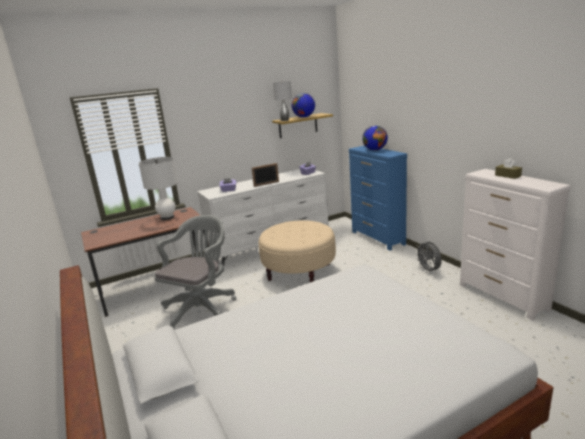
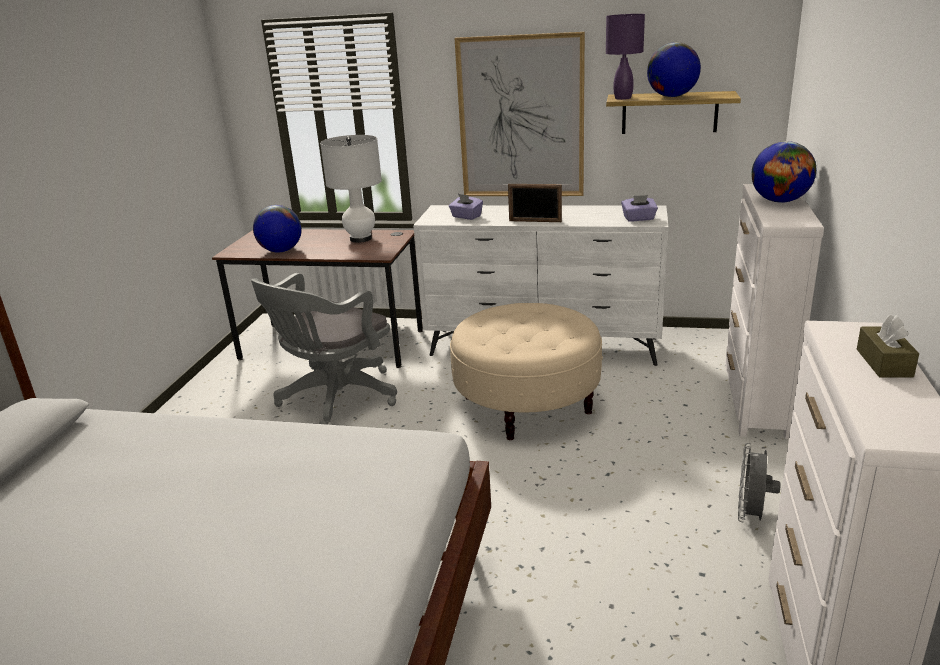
camera: 40 degrees right, 5 degrees up
(128, 235) = (281, 251): none -> globe
(201, 308) = (334, 399): grey office chair -> grey office chair turned 150 degrees clockwise
(233, 137) = (521, 118): none -> picture
(284, 120) = (622, 98): grey table lamp -> purple table lamp
(378, 238) = (755, 401): blue dresser -> white dresser

